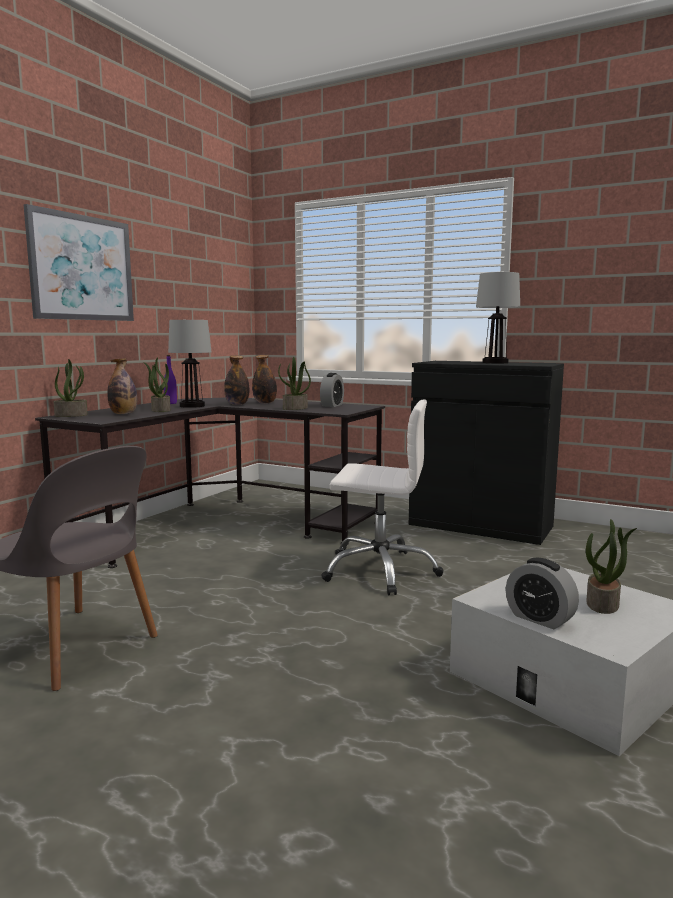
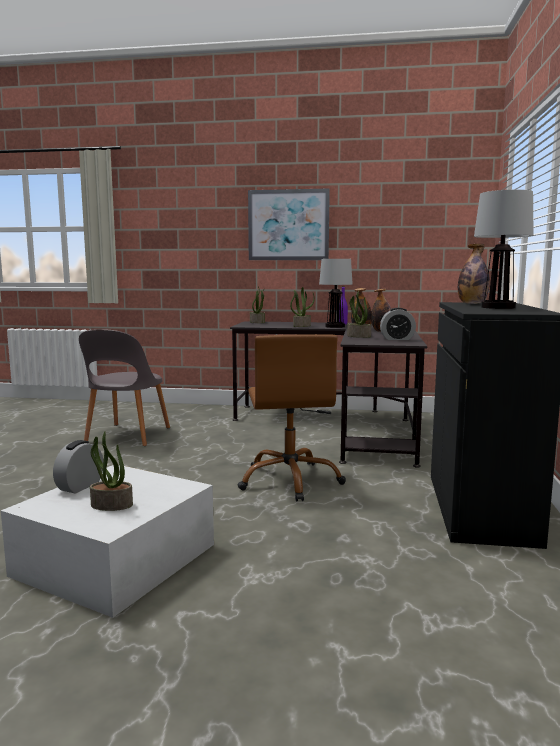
camera: 70 degrees right, 0 degrees up
(123, 414) = (275, 325): bottle -> bottle (472, 303)
(380, 570) = (290, 480): white office chair -> brown office chair

